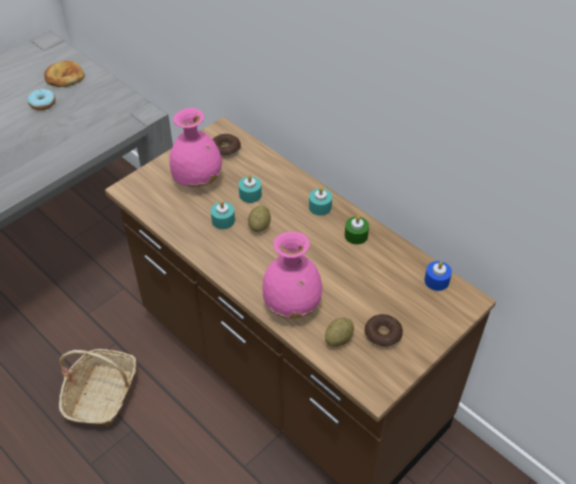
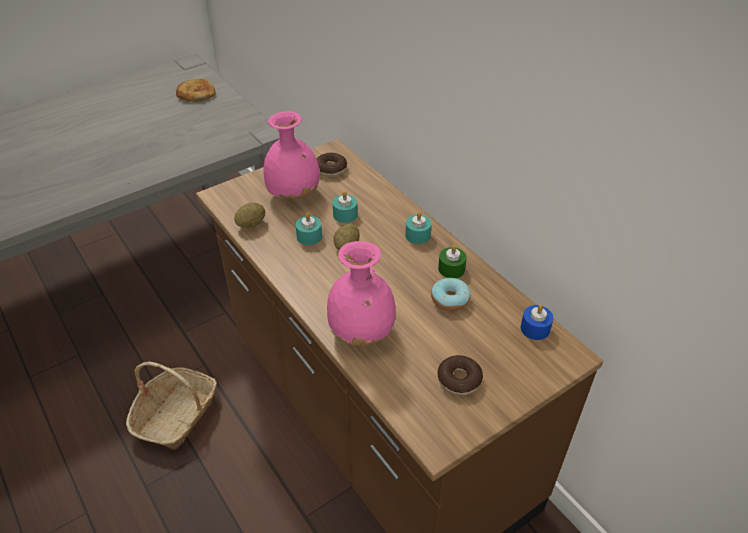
camera: 10 degrees right, 5 degrees down
(43, 104) = (167, 114): donut -> donut (450, 299)
(338, 339) = (406, 377): potato -> potato (251, 224)

